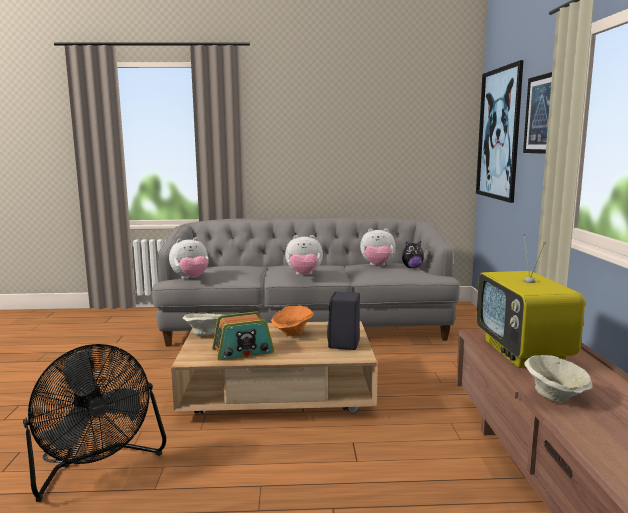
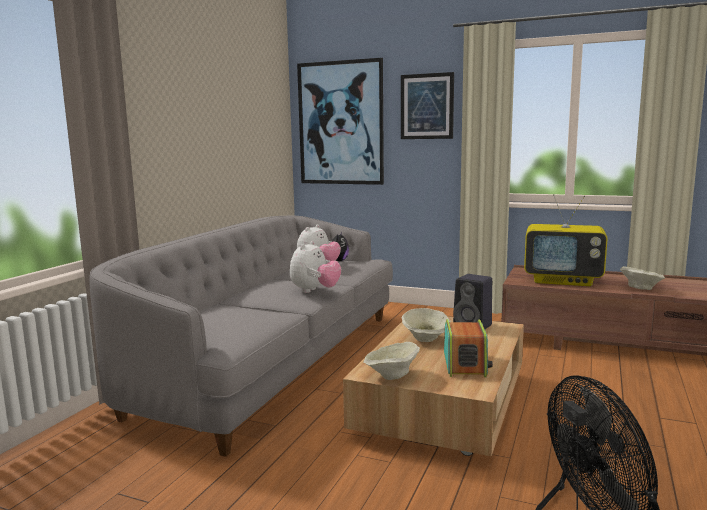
camera: 65 degrees left, 0 degrees up
(191, 279) = (242, 336): plush toy -> none
(292, 333) = (426, 339): orange bowl -> beige bowl

